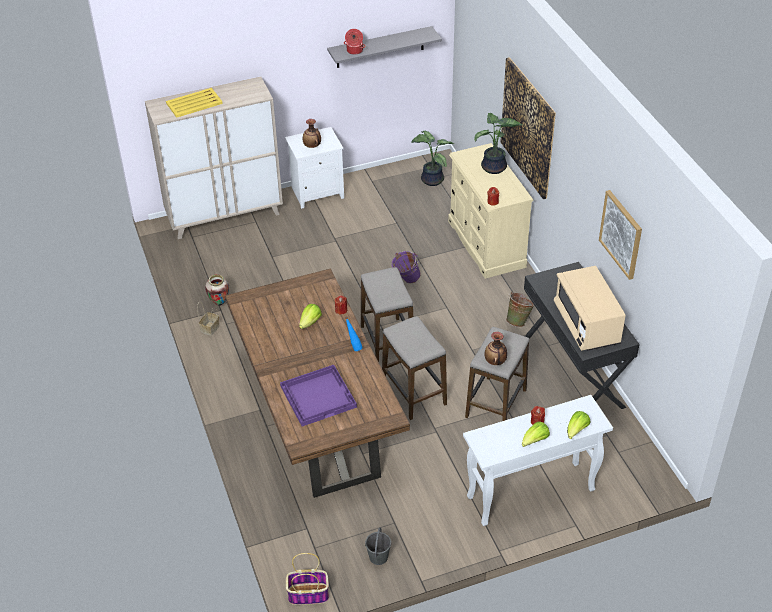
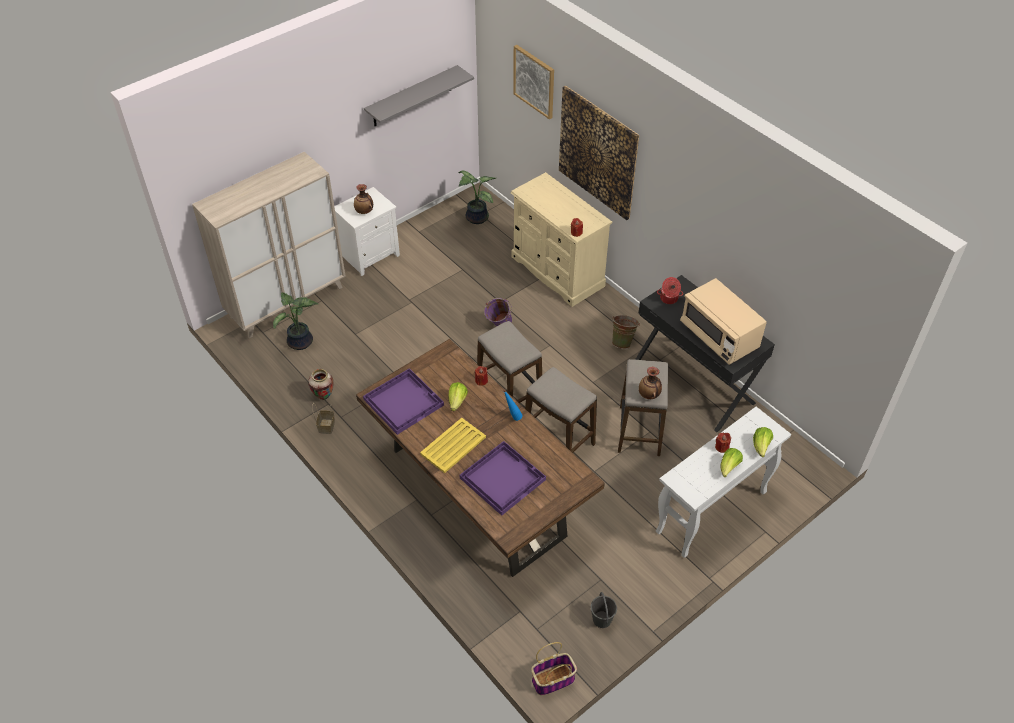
camera: 20 degrees left, 5 degrees up
(195, 103) = (248, 195): yellow tray -> yellow tray (454, 445)
(263, 311) = (403, 401): none -> purple tray
(354, 51) = (393, 106): cooking pot -> cooking pot (669, 299)
(494, 168) = (561, 198): potted plant -> potted plant (300, 343)
(621, 234) = (743, 244): picture -> picture (534, 81)

